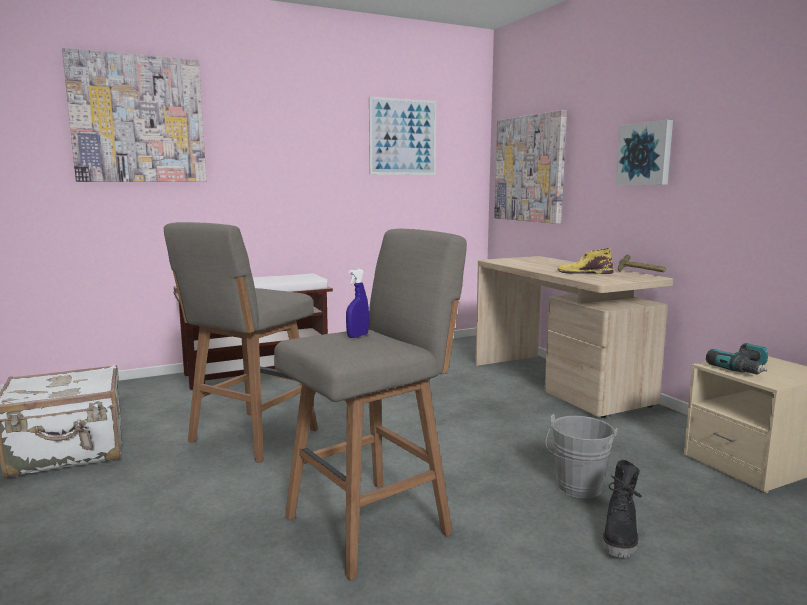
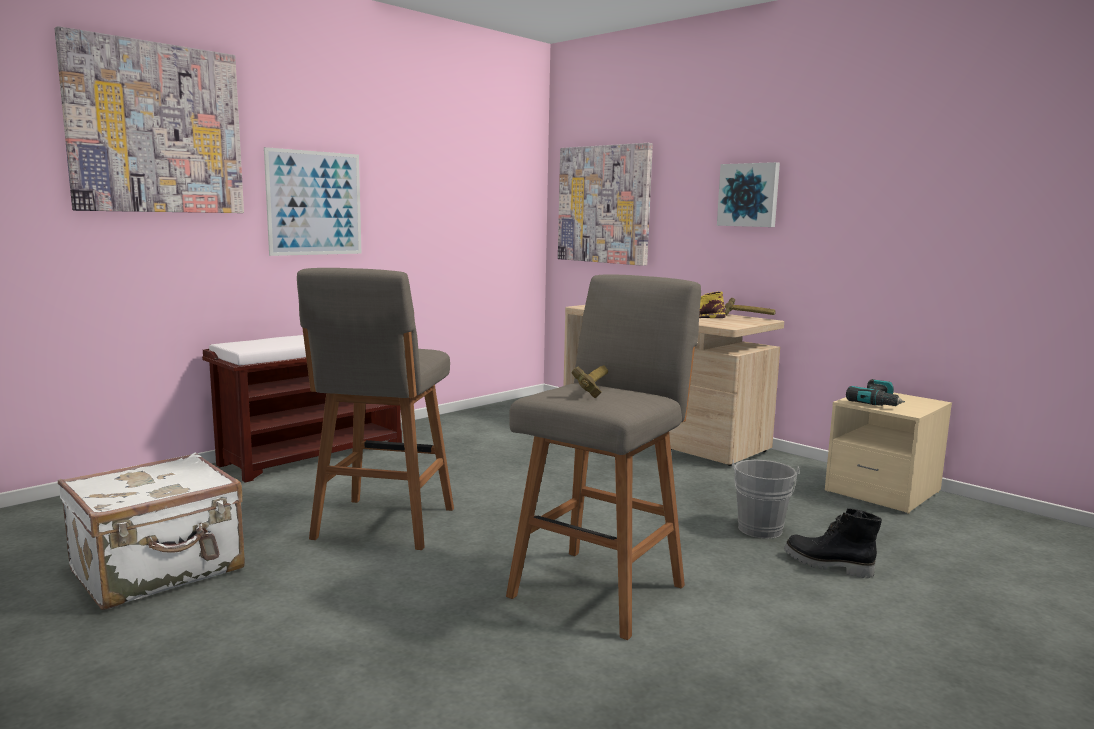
camera: 20 degrees left, 0 degrees up
(357, 336) = (595, 389): blue spray bottle -> hammer
(403, 137) = (461, 163): picture -> picture (314, 203)
(621, 537) = (827, 565): black boot -> black boot turned 120 degrees clockwise

